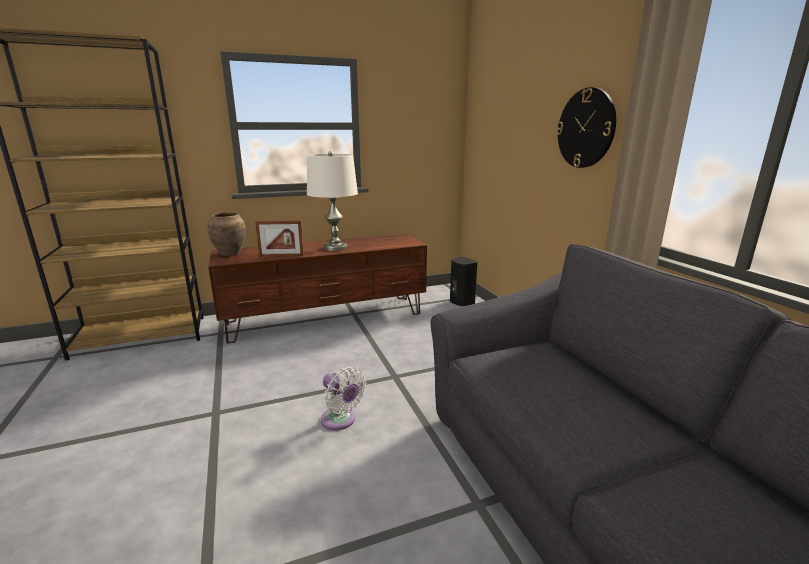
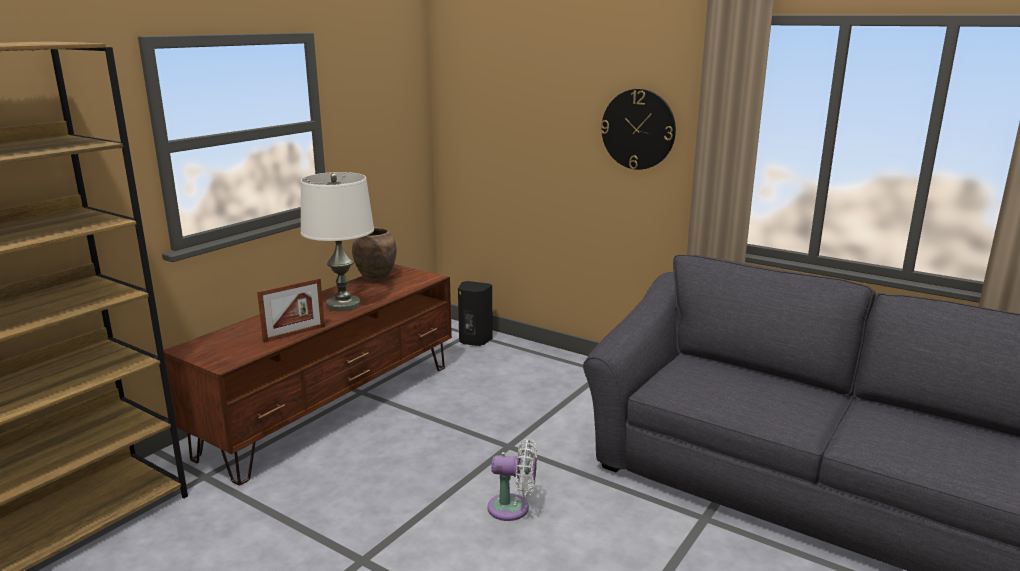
camera: 35 degrees left, 0 degrees up
(230, 253) = (208, 348): brown vase -> brown vase (376, 278)

